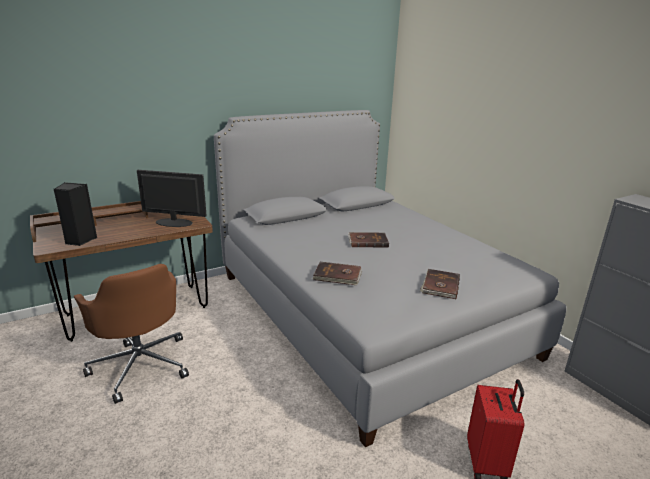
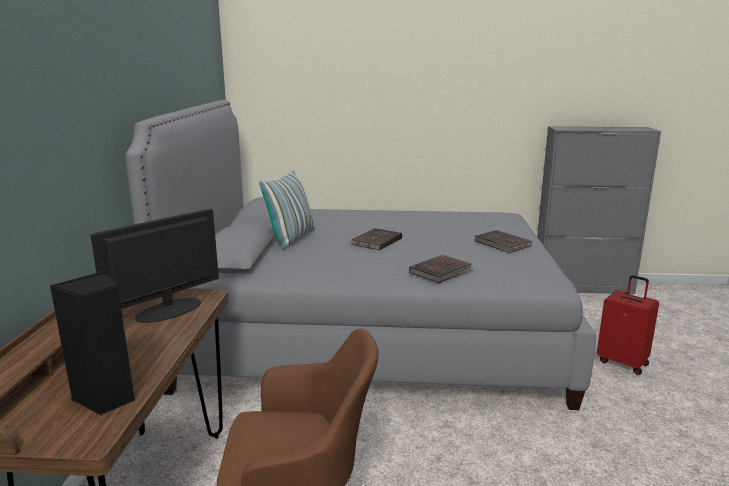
camera: 55 degrees left, 5 degrees down
(334, 219) = (291, 239): none -> pillow

